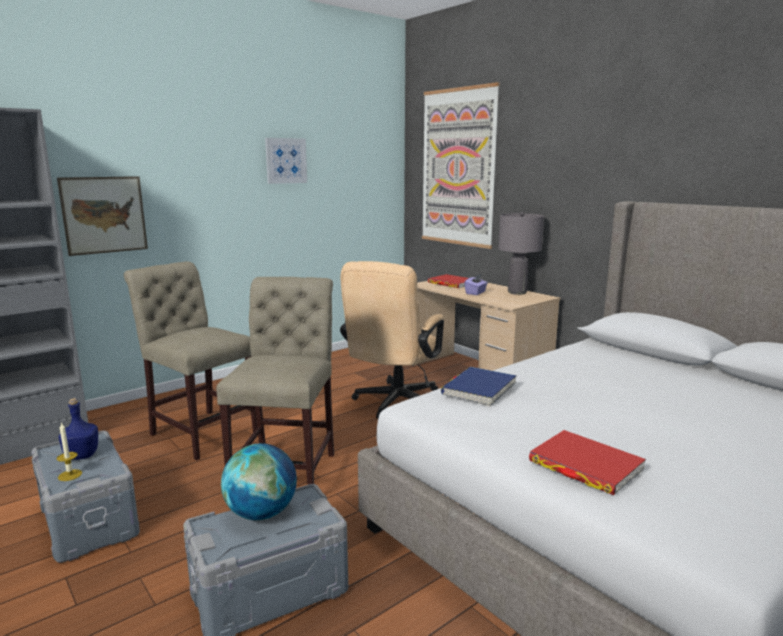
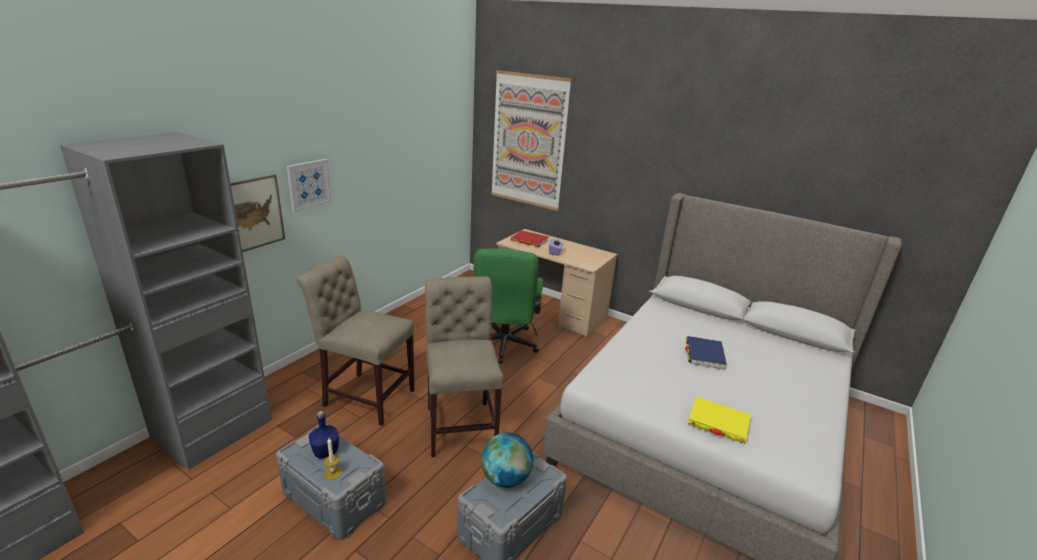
camera: 20 degrees left, 10 degrees up
(286, 160) = (388, 140): picture -> picture (309, 184)
(393, 404) = (503, 347): beige office chair -> green office chair
(479, 389) = (621, 362): blue book -> blue book (704, 354)
(517, 292) = (584, 249): grey table lamp -> none
(585, 466) = (718, 422): red book -> yellow book

